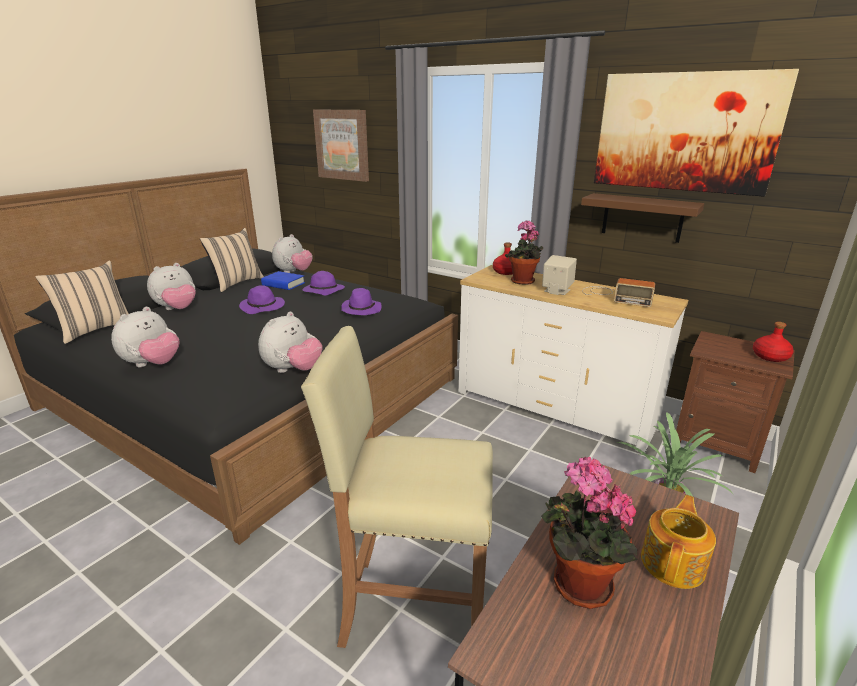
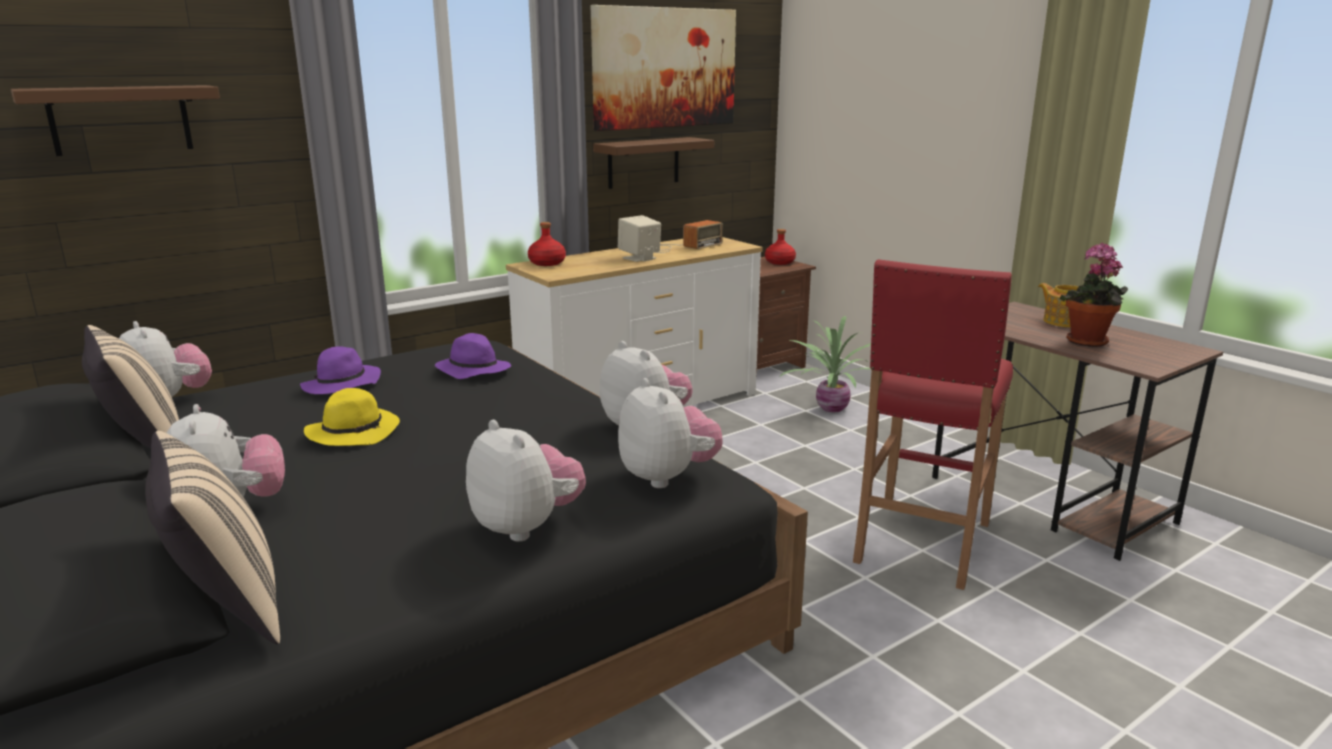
camera: 70 degrees left, 5 degrees down
(211, 388) = (667, 477): none -> plush toy
(263, 307) = (354, 432): purple hat -> yellow hat
(283, 284) = (241, 411): blue book -> none
(342, 145) = (120, 119): picture -> brown shelf
(413, 607) = (921, 543): beige stool -> red stool
(522, 282) = (594, 263): potted plant -> none

